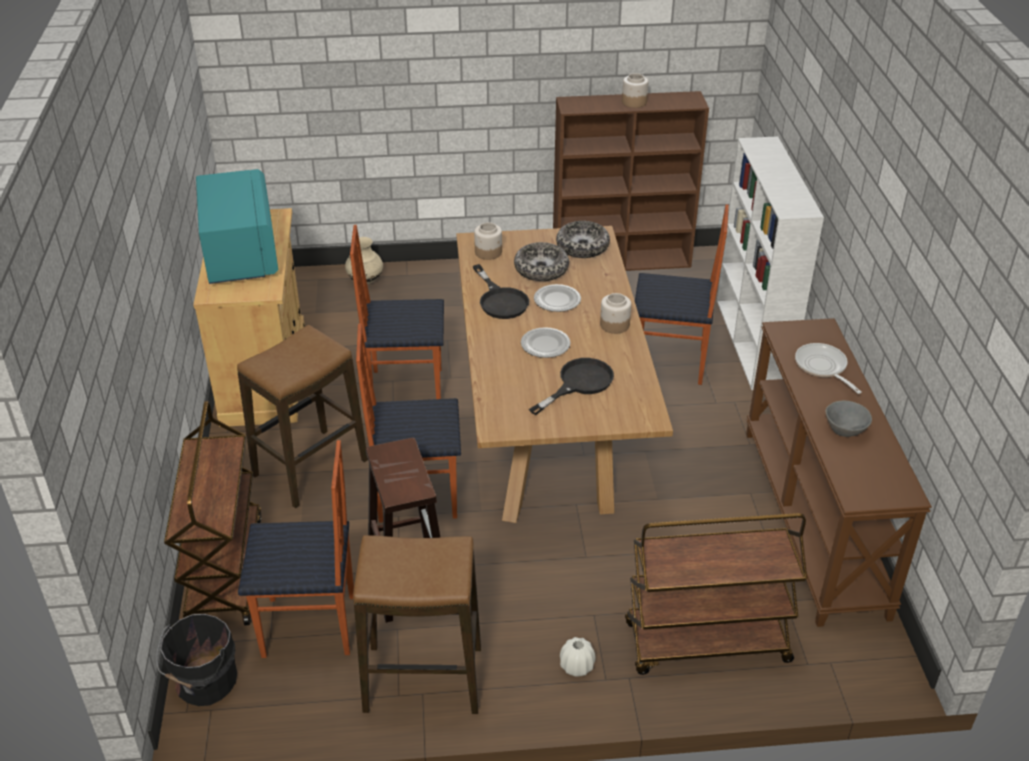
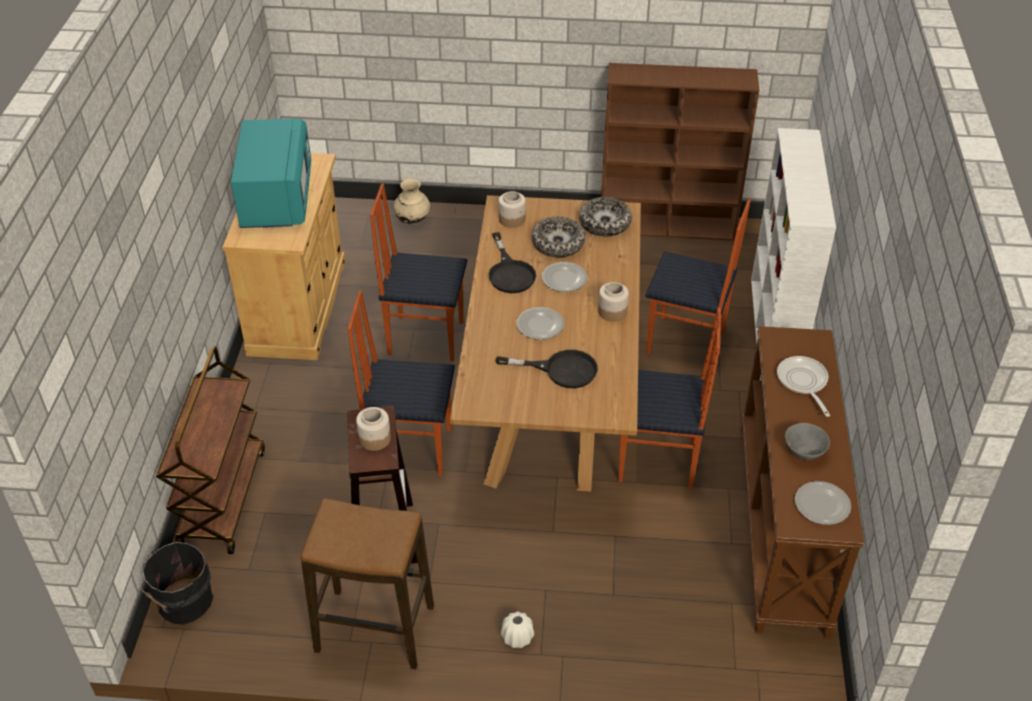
camera: 10 degrees right, 5 degrees up
(310, 468) = (320, 408): stool -> none
(310, 627) = (285, 564): chair -> chair (657, 462)
(579, 383) = (561, 370): black frying pan -> black frying pan turned 45 degrees clockwise
(633, 102) = (684, 76): jar -> jar (374, 439)
(705, 644) = (643, 634): brown cart -> none
(879, 476) = (823, 504): none -> plate

